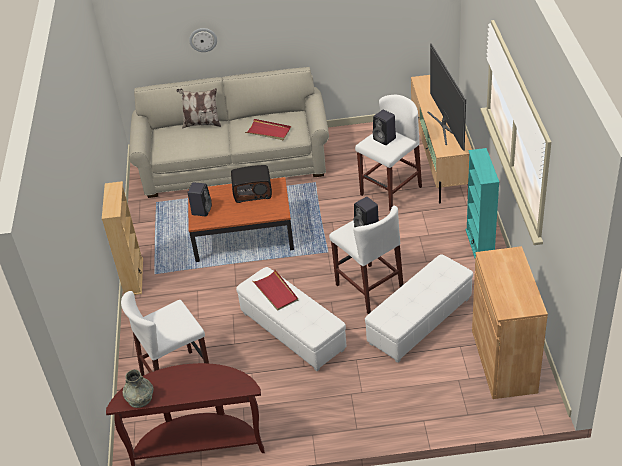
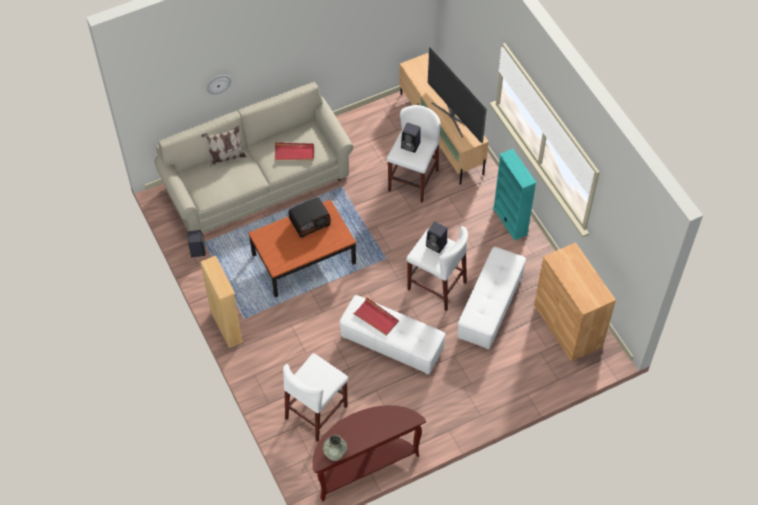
camera: 25 degrees left, 15 degrees up
(202, 210) = (273, 252): black speaker -> black speaker (197, 250)

